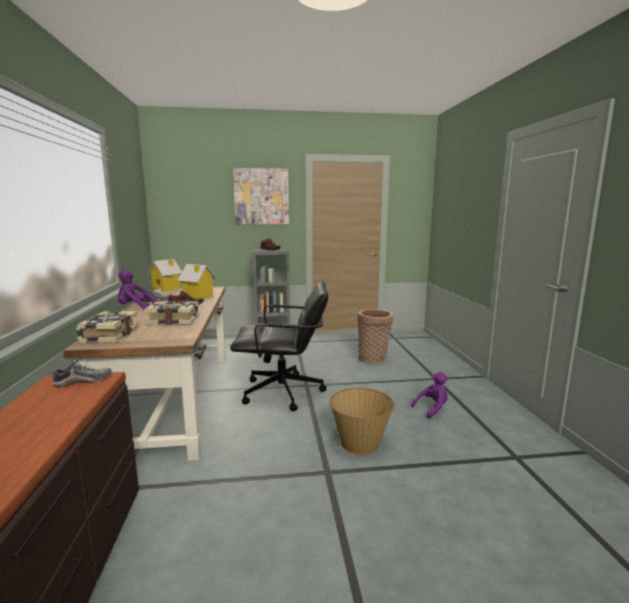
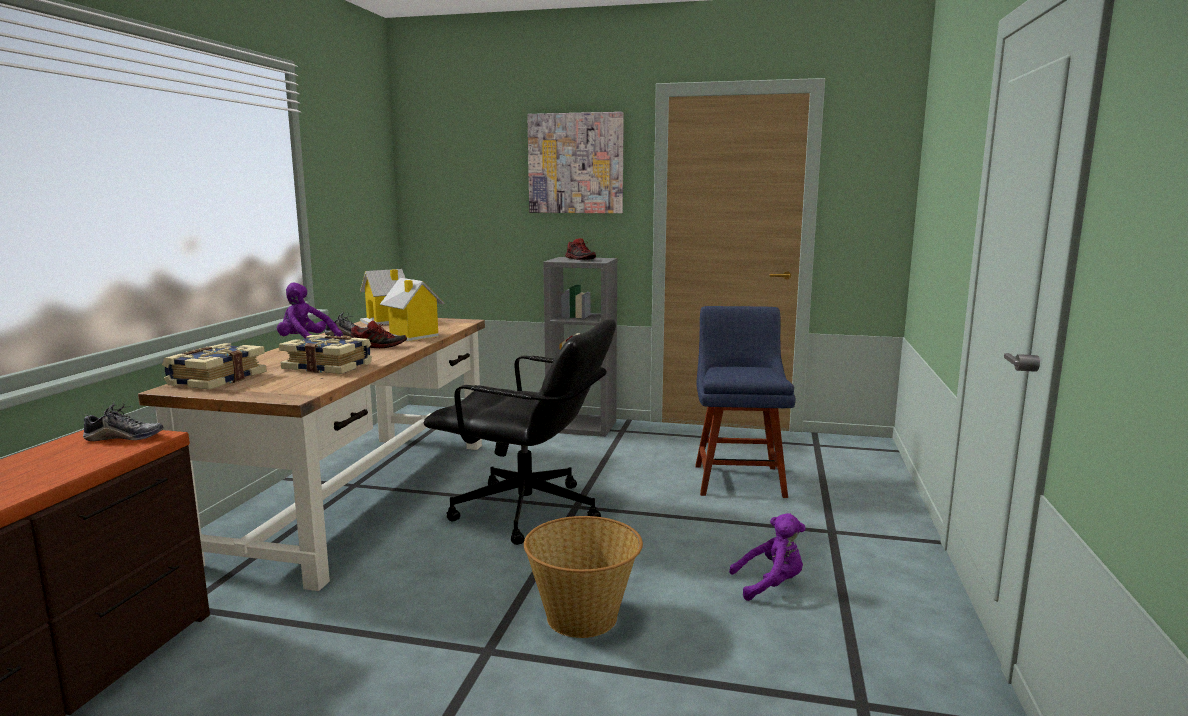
camera: 20 degrees right, 0 degrees up
(373, 359) = (738, 478): basket -> blue chair

